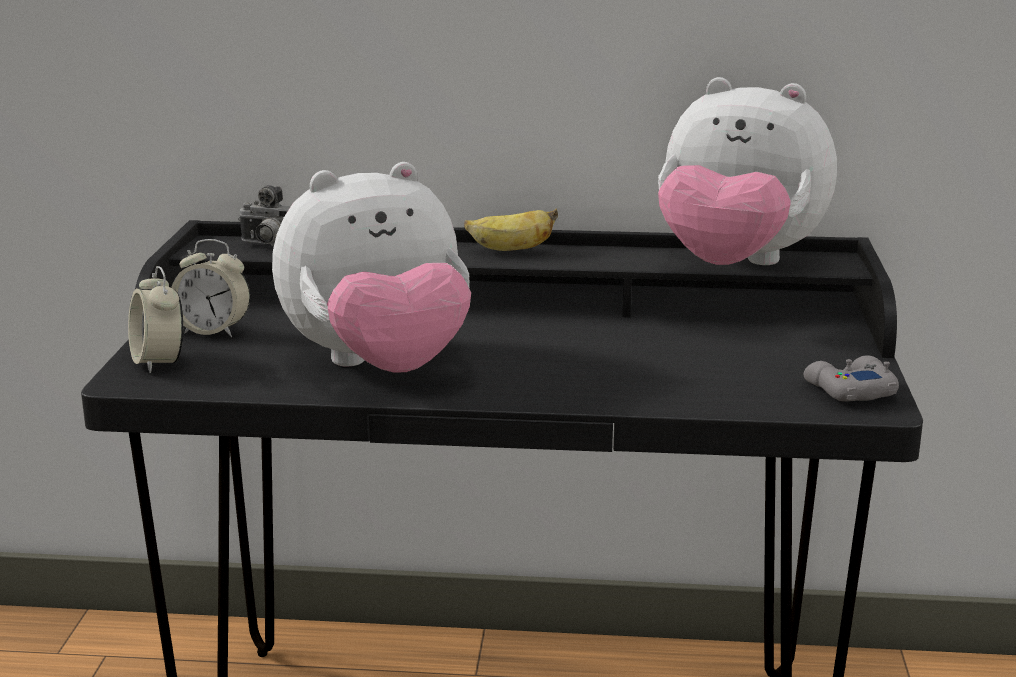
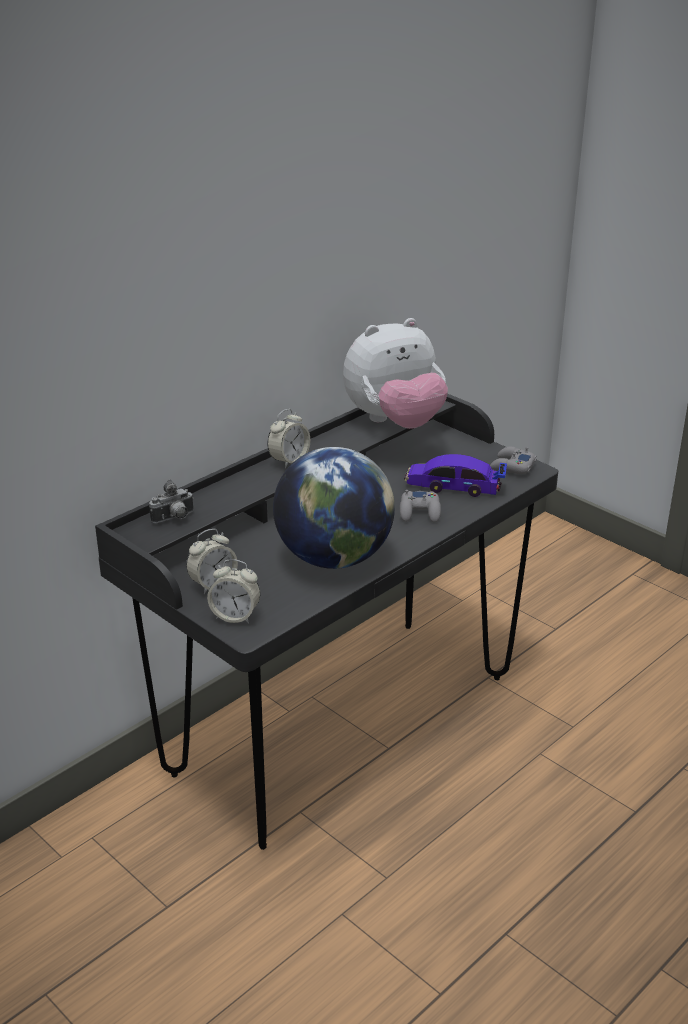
camera: 50 degrees left, 10 degrees up
(379, 367) = (334, 558): plush toy -> globe
(511, 249) = (289, 460): banana -> alarm clock
(593, 376) = (420, 512): none -> grey game controller
(707, 373) = (454, 486): none -> toy car

